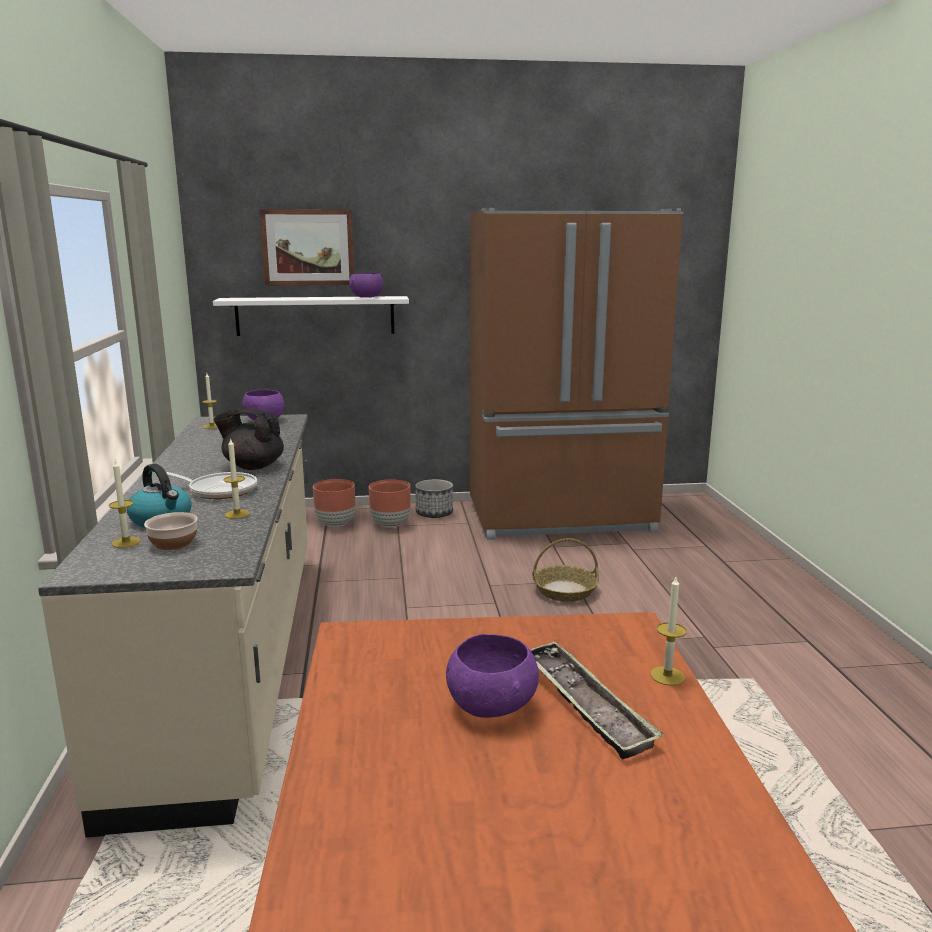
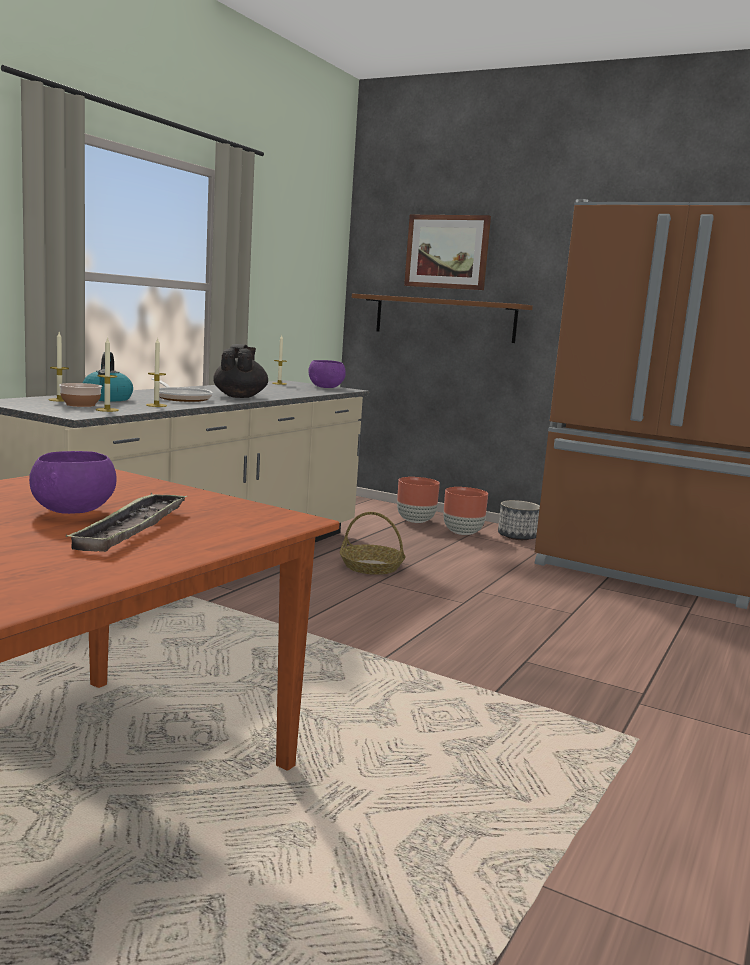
camera: 35 degrees right, 5 degrees down
(253, 466) = (240, 397): black teapot -> black teapot turned 45 degrees clockwise
(315, 316) = (444, 318): white shelf -> brown shelf
(366, 297) = (486, 301): purple bowl -> none
(564, 591) = (548, 616): basket -> basket (371, 567)
(667, 676) = (234, 540): candle -> candle (107, 410)

